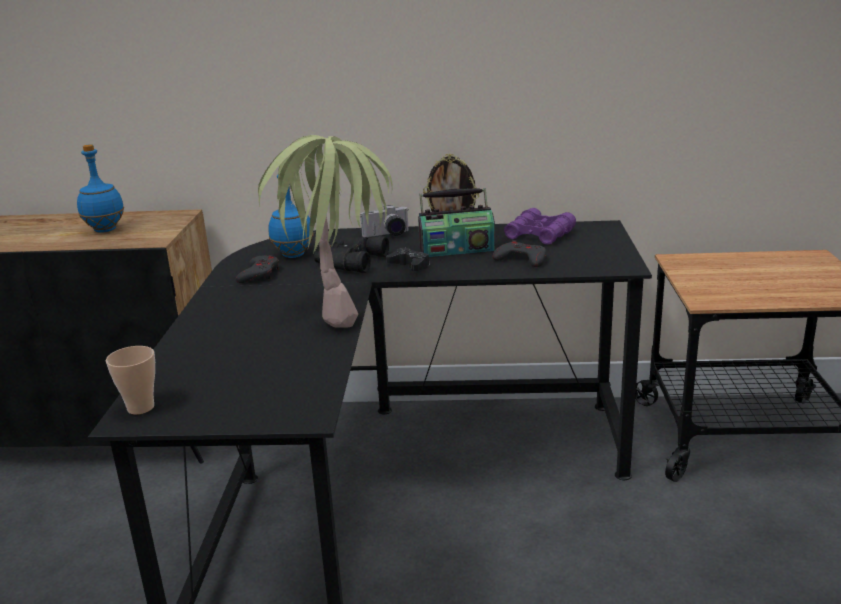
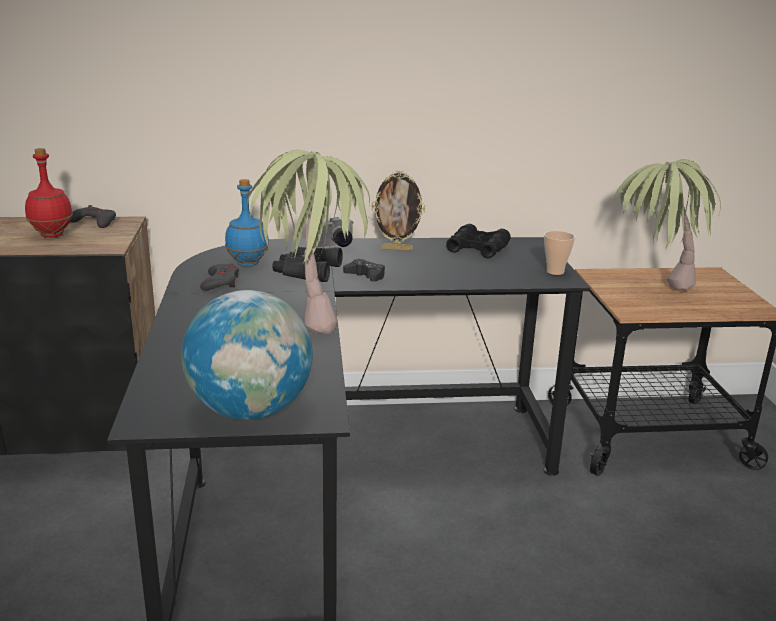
camera: 10 degrees left, 0 degrees up
(105, 230) = (51, 235): blue bottle -> red bottle
(140, 408) = (151, 411): cup -> cup (555, 272)
(239, 408) = (250, 411): none -> globe
(456, 249) = (405, 261): radio -> none
(521, 259) = (468, 272): grey game controller -> grey game controller (94, 222)
(539, 235) = (477, 249): purple binoculars -> black binoculars
(737, 278) = (653, 291): none -> potted plant

